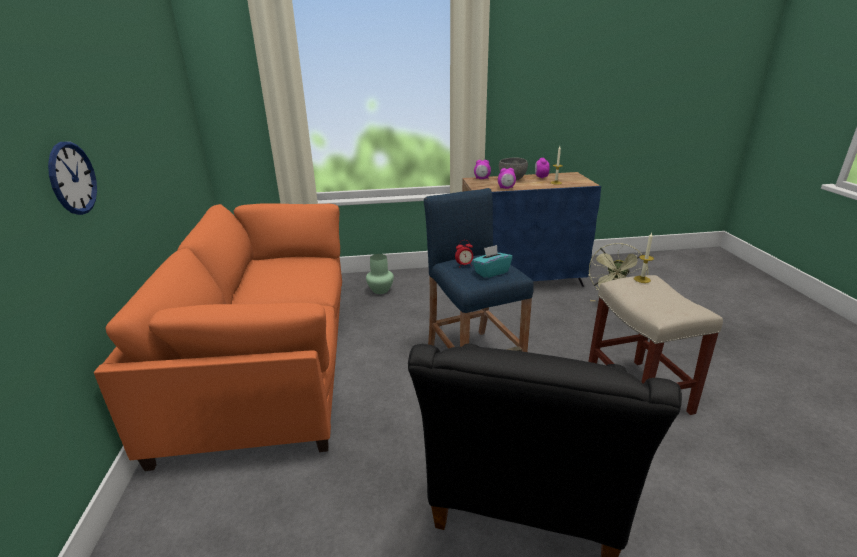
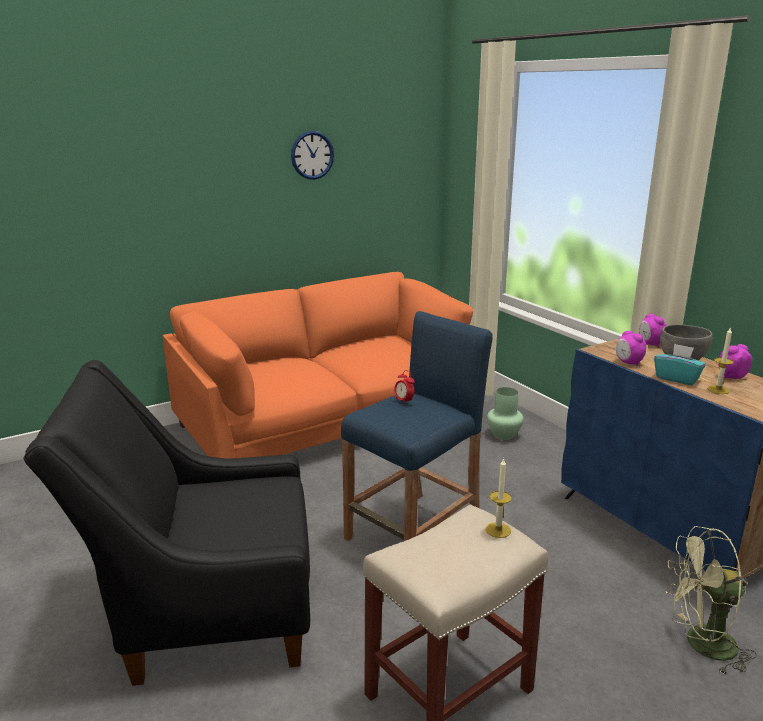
camera: 65 degrees right, 5 degrees down
(72, 178) = (207, 209): wall clock -> wall clock (312, 155)
(491, 272) = (397, 417): turquoise tissue box -> turquoise tissue box (677, 378)

